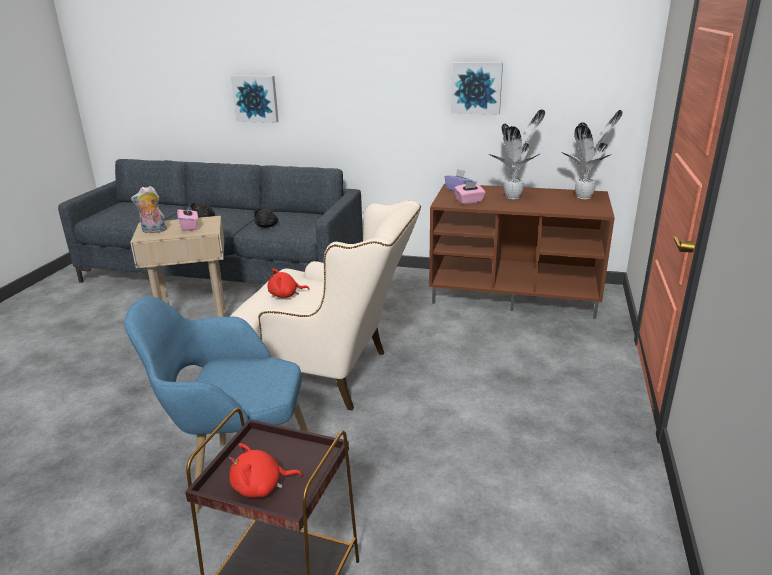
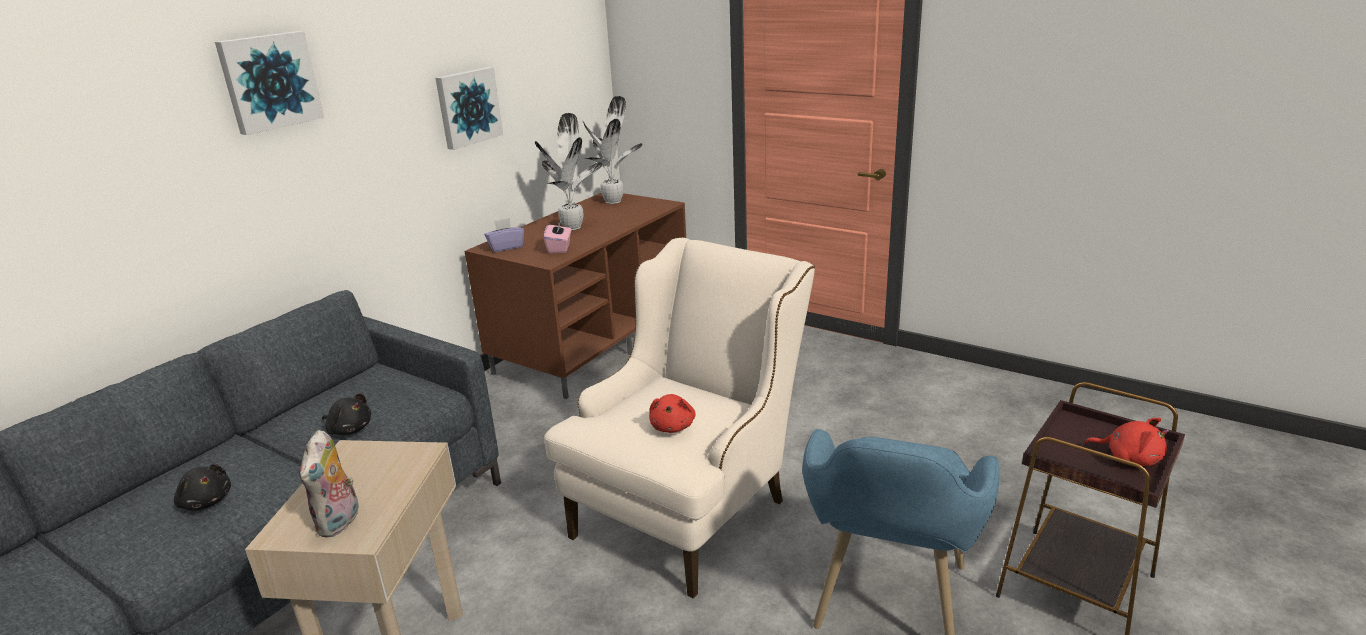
camera: 70 degrees left, 0 degrees up
(189, 227) = (369, 475): pink tissue box -> none
(256, 98) = (108, 227): picture -> picture (269, 81)
(261, 487) = (1129, 458): red plush toy -> red plush toy turned 60 degrees counterclockwise

